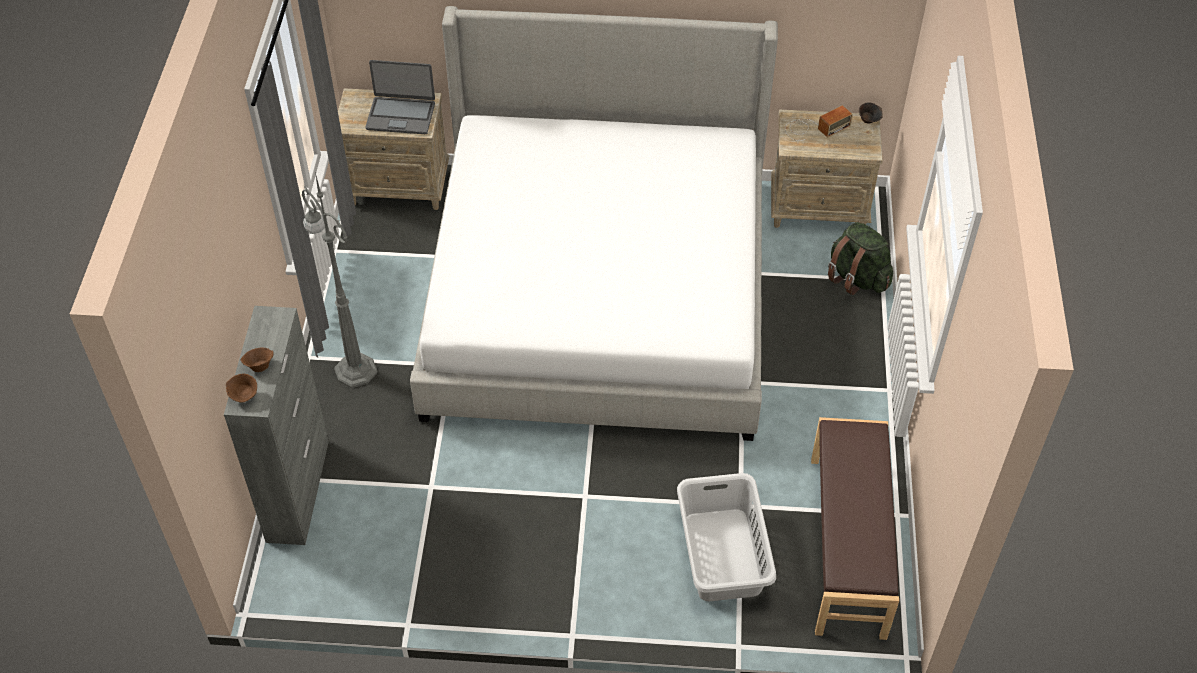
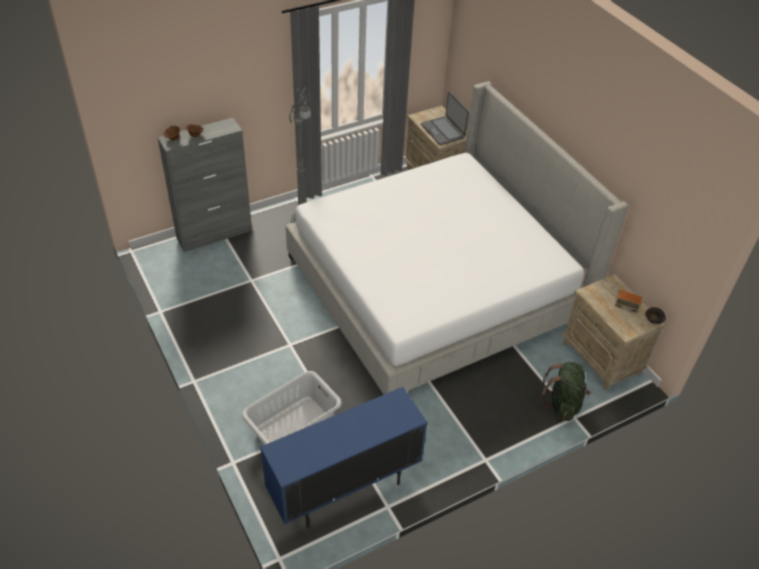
camera: 55 degrees right, 5 degrees down
(848, 546) = (344, 489): brown bench -> blue cabinet

